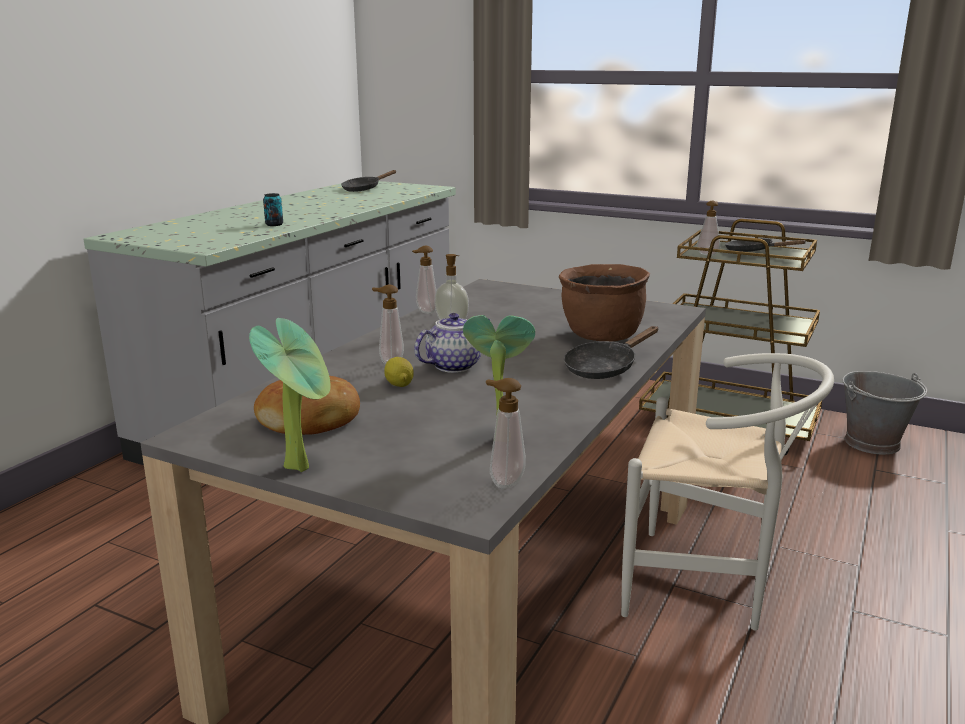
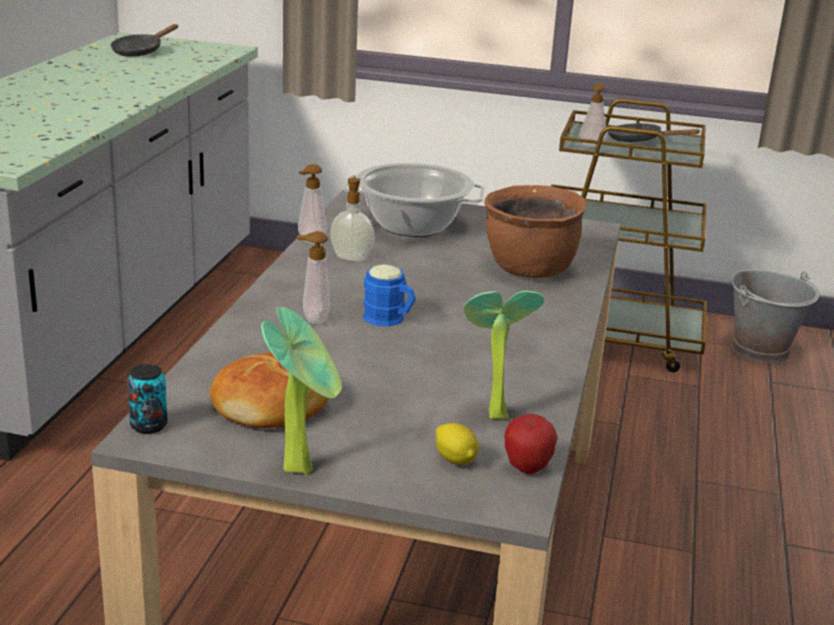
camera: 15 degrees left, 5 degrees up
(274, 224) = (68, 120): can -> can (149, 425)
(399, 385) = (343, 350): lemon -> lemon (455, 460)
(454, 365) = (390, 320): teapot -> blue mug
(504, 482) = (527, 468): soap dispenser -> apple
(519, 303) = (413, 225): none -> cooking pot
(604, 368) = (554, 314): black frying pan -> none
(709, 586) = (639, 532): white chair -> none

